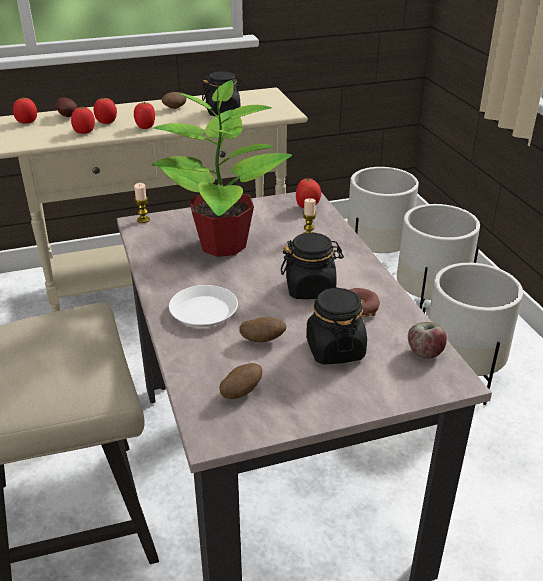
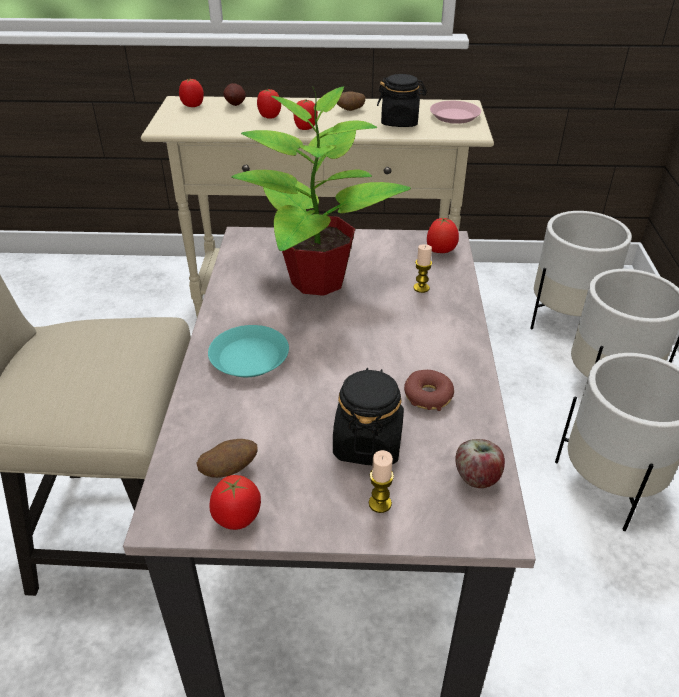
camera: 20 degrees right, 5 degrees up
(84, 132) = (241, 124): tomato -> tomato (237, 519)
(143, 220) = (252, 234): candle -> candle (380, 503)
(204, 311) = (250, 357): white plate -> turquoise plate
(263, 340) = (292, 410): potato -> none
(265, 102) = (455, 116): none -> pink plate
(310, 288) = (385, 356): black jar -> none

